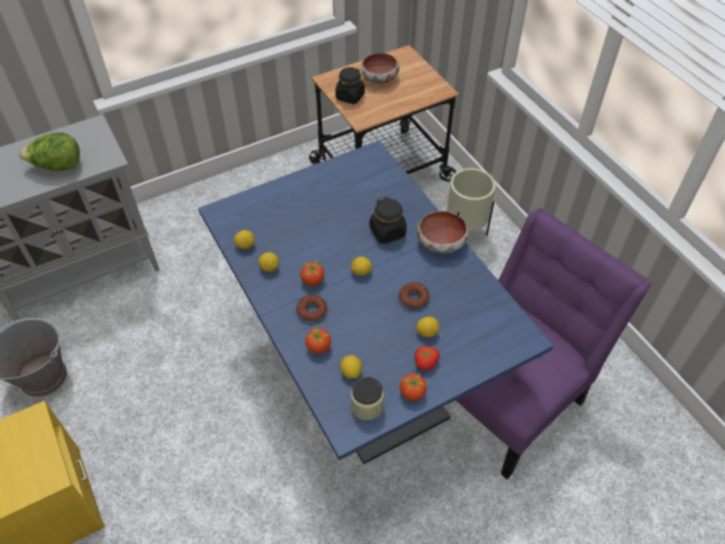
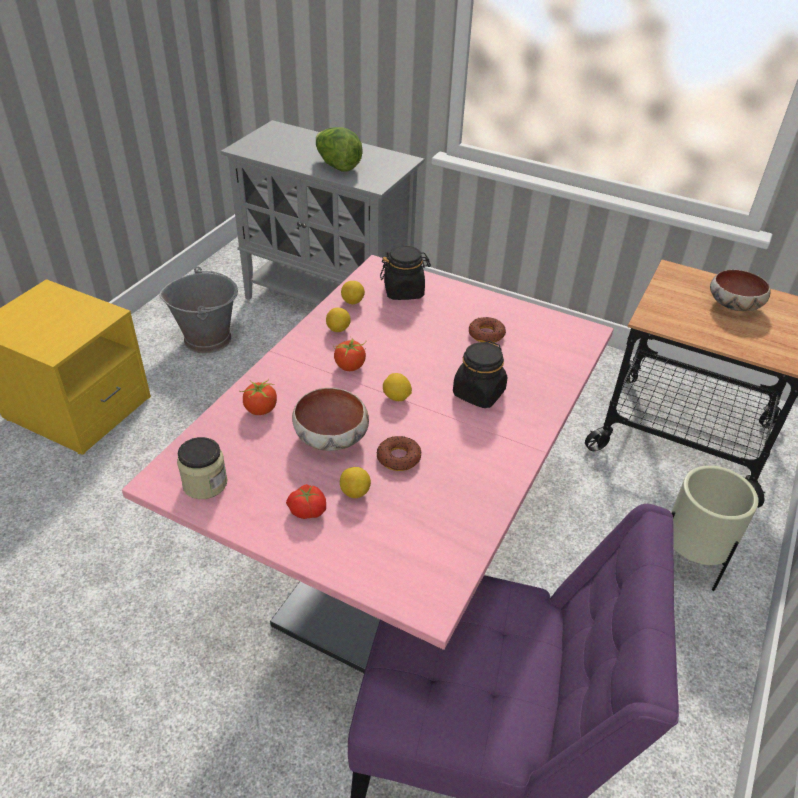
camera: 55 degrees right, 10 degrees down
(311, 310) = (307, 383): donut -> donut (486, 334)
(350, 96) = (673, 296): black jar -> black jar (404, 291)
(351, 372) = (245, 450): lemon -> none
(362, 370) = (392, 561): blue dining table -> pink dining table
(412, 393) = (251, 517): tomato -> none
(441, 242) = (512, 447): bowl -> bowl (332, 437)

